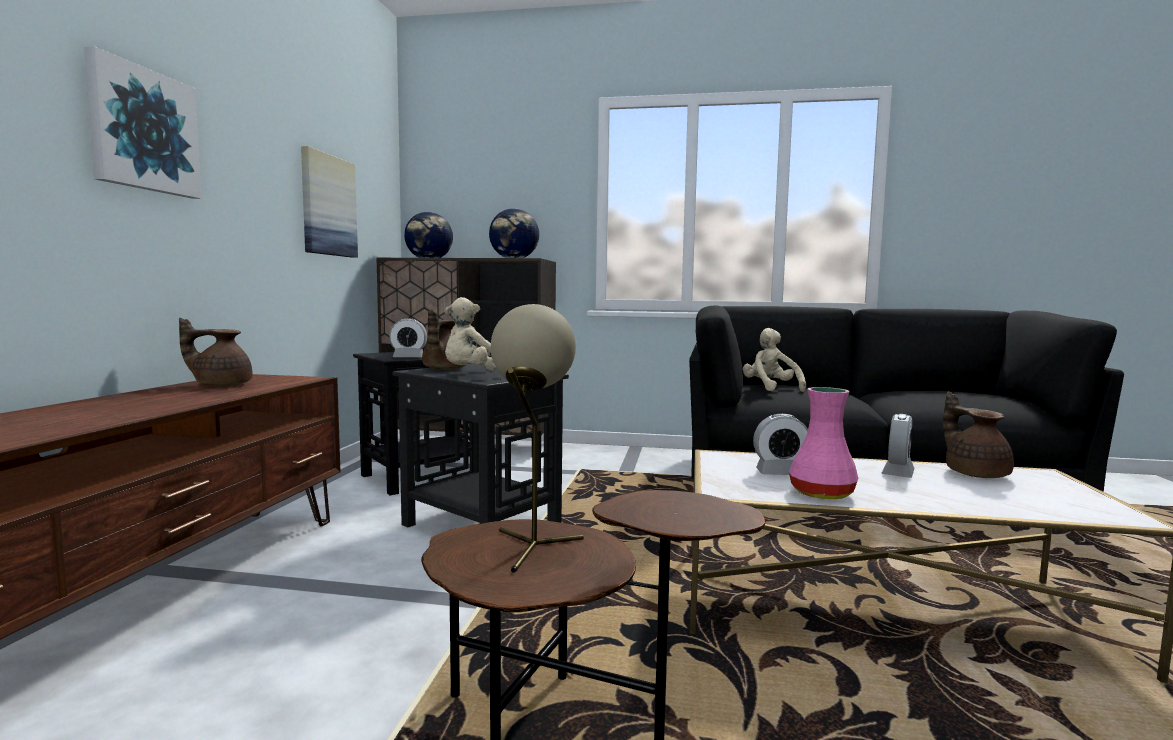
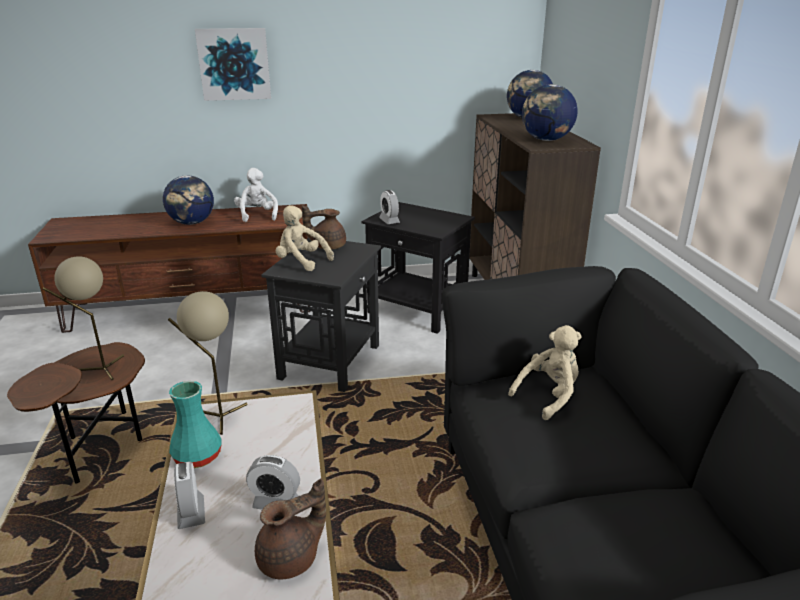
camera: 70 degrees right, 20 degrees up
(145, 404) = (192, 223): none -> globe
(221, 385) = (257, 215): brown teapot -> white plush toy
(328, 205) = (414, 77): picture -> none
(733, 483) = (217, 416): none -> beige table lamp
(780, 473) = (252, 435): alarm clock -> alarm clock (191, 513)
(823, 493) = (197, 457): pink vase -> turquoise vase

